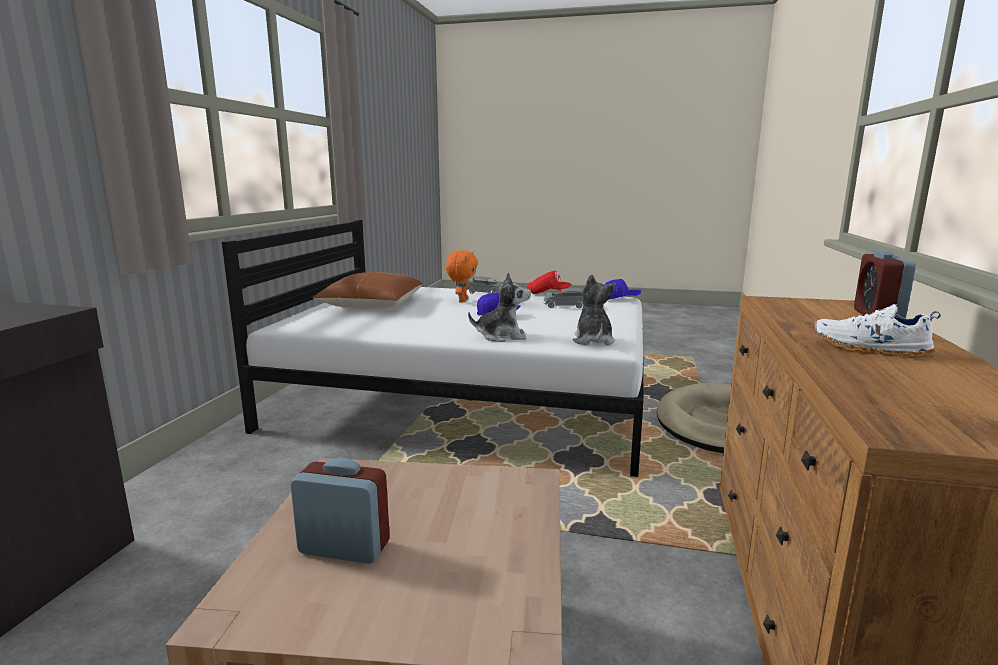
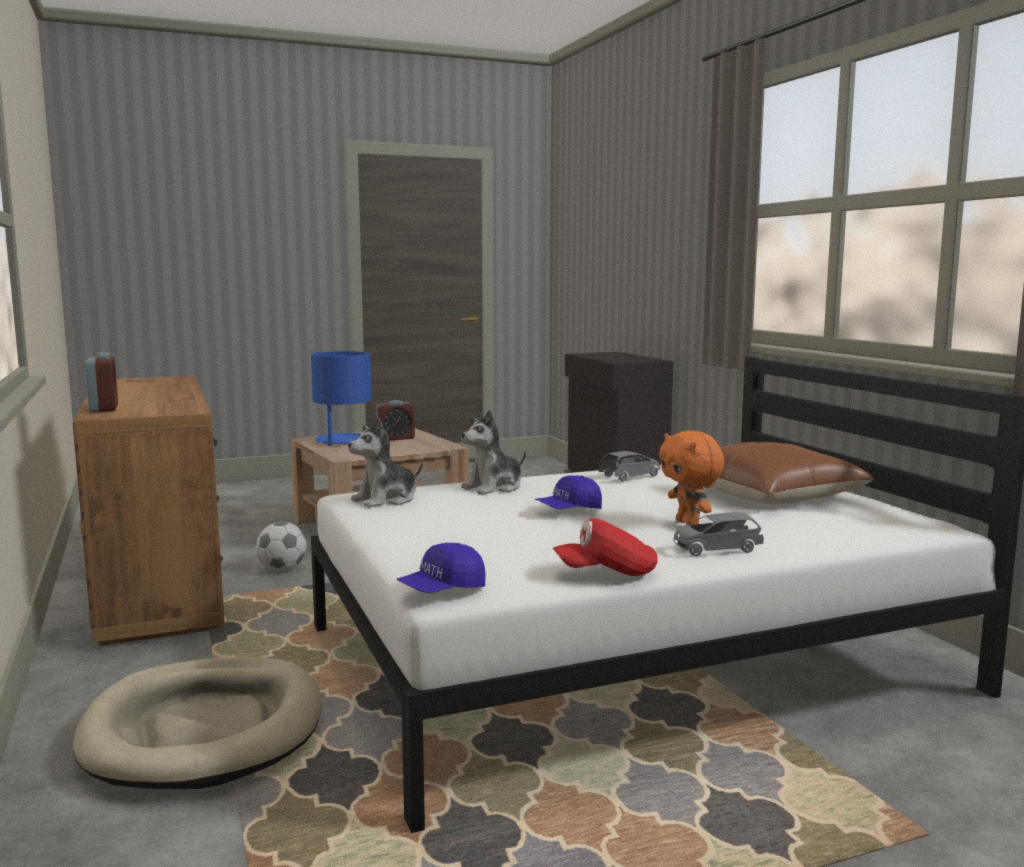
camera: 145 degrees right, 5 degrees down
(456, 577) = (343, 441): none -> blue table lamp
(564, 306) = (513, 547): grey toy car -> grey toy car (630, 476)
(593, 341) = (386, 500): plush toy -> plush toy turned 90 degrees clockwise
(644, 593) = (282, 569): none -> football
(869, 349) = (150, 392): white shoe -> none

